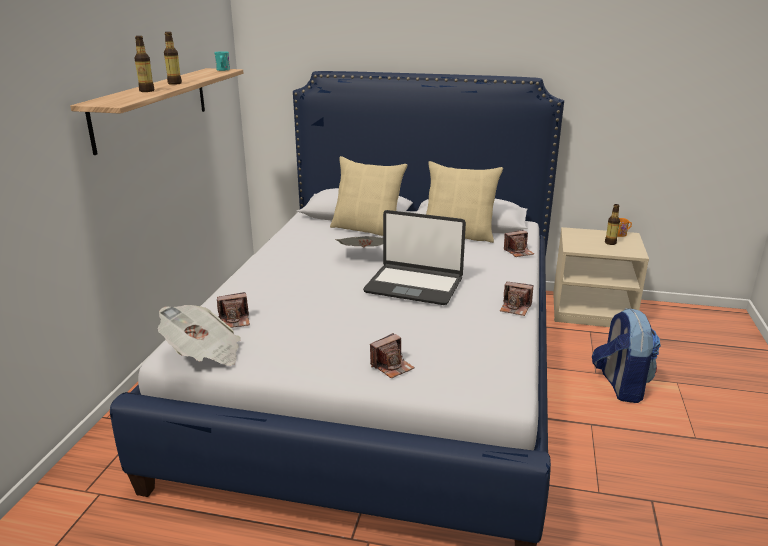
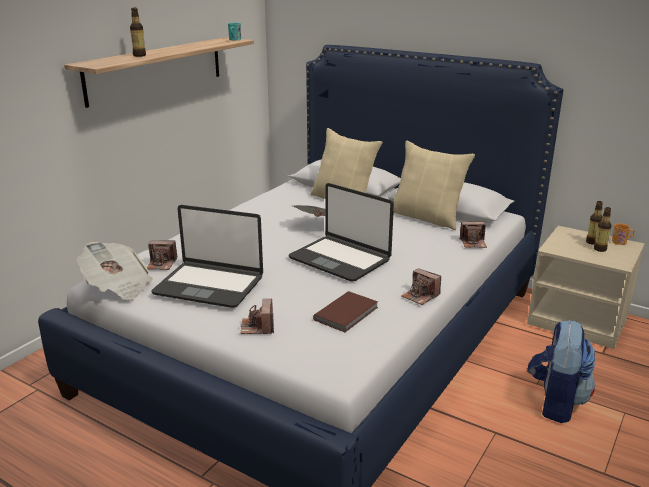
camera: 20 degrees right, 0 degrees up
(174, 83) = (173, 50): bottle -> bottle (592, 242)
(307, 333) = (209, 285): none -> laptop
(392, 366) = (258, 327): camera -> camera turned 105 degrees clockwise
(465, 336) = (348, 313): none -> brown book

